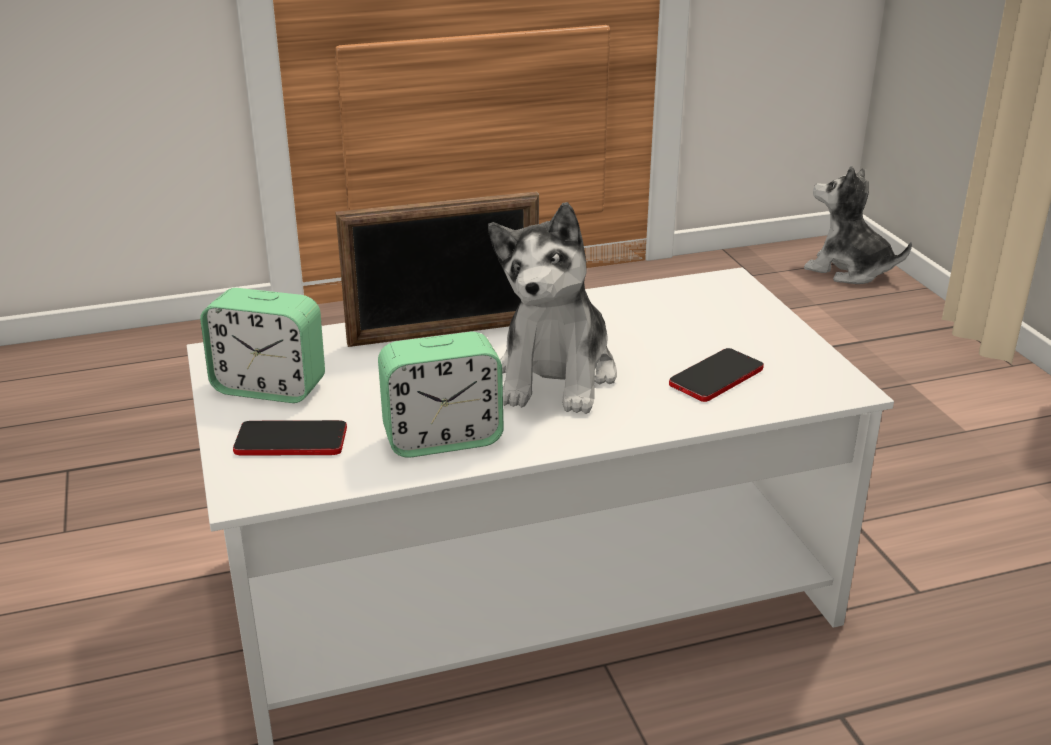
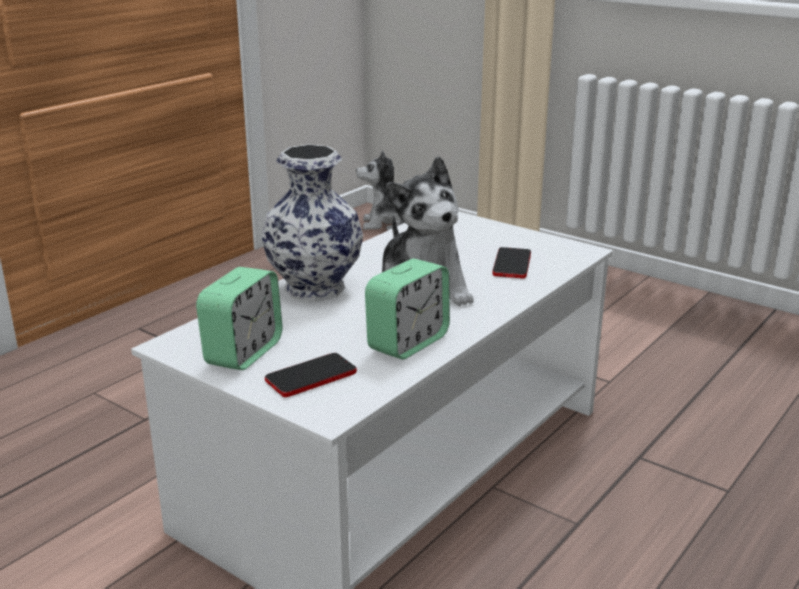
camera: 35 degrees left, 5 degrees down
(269, 387) = (243, 353): alarm clock -> alarm clock turned 45 degrees counterclockwise
(444, 333) = (315, 288): picture frame -> vase

